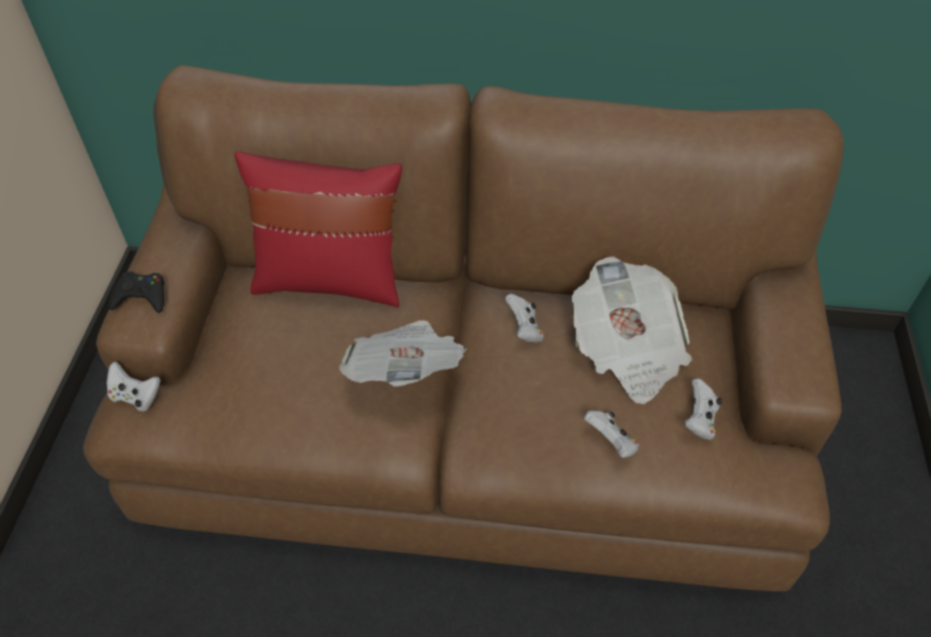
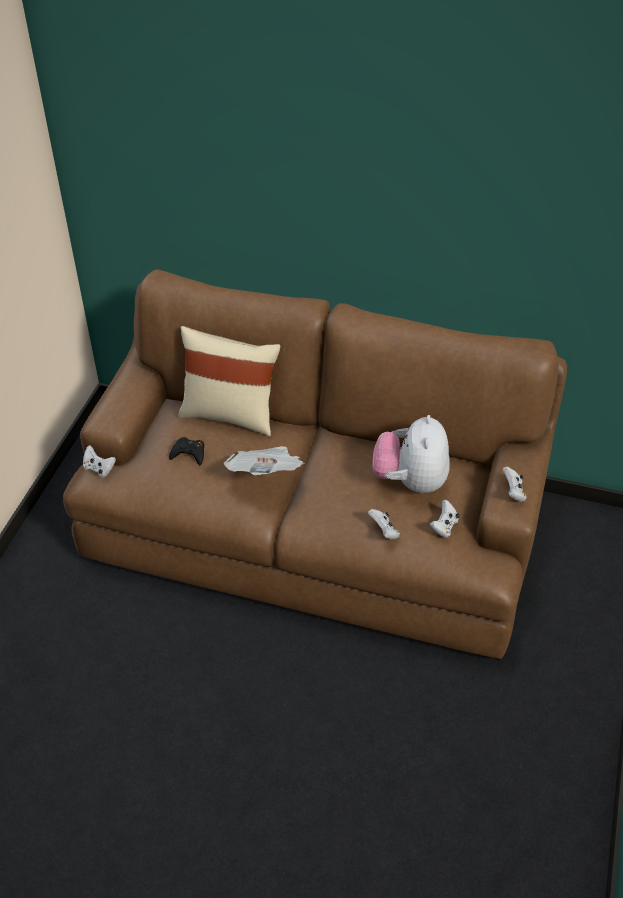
camera: 10 degrees right, 5 degrees down
(141, 296) = (111, 408): black game controller -> black game controller (189, 454)
(330, 279) = (230, 414): red pillow -> beige pillow
(524, 329) = (347, 460): white game controller -> white game controller (513, 492)
(627, 350) = (410, 481): newspaper -> plush toy

